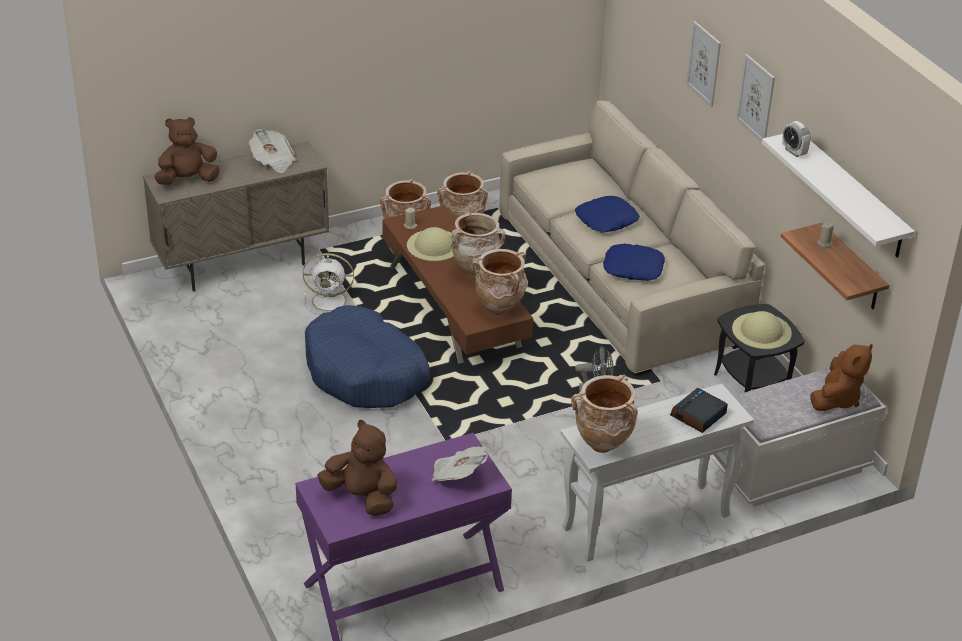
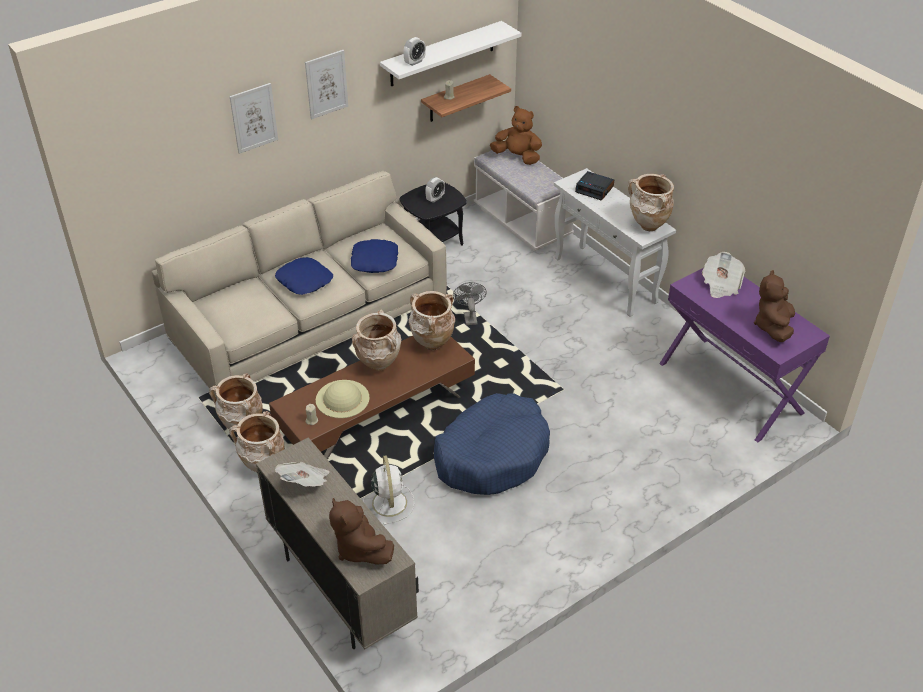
camera: 100 degrees left, 5 degrees up
(761, 330) = (435, 198): beige hat -> alarm clock

